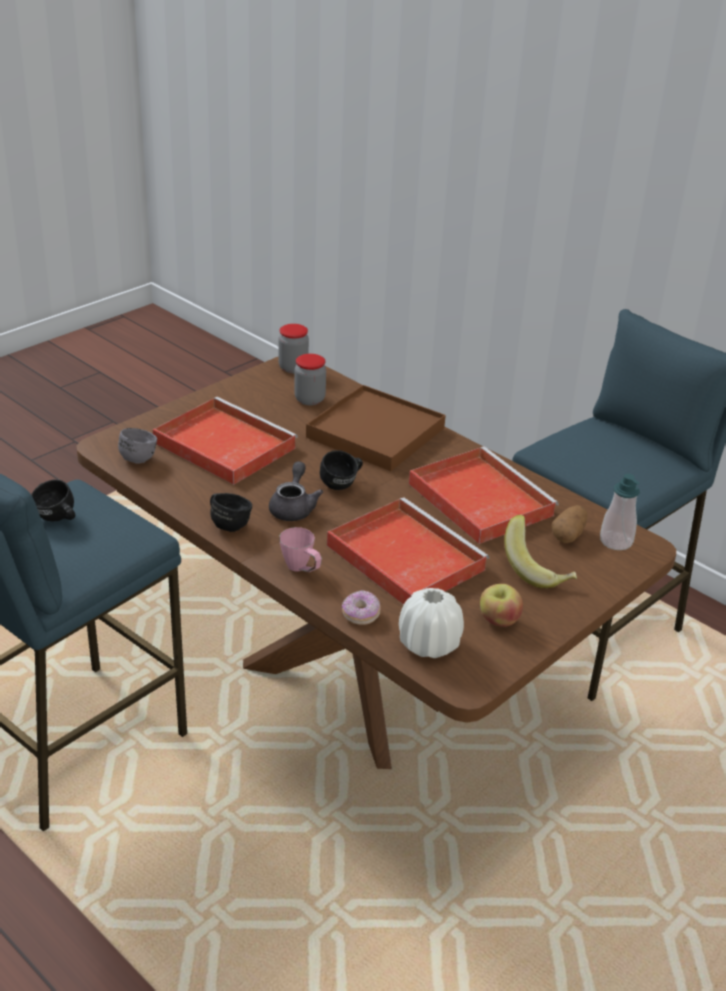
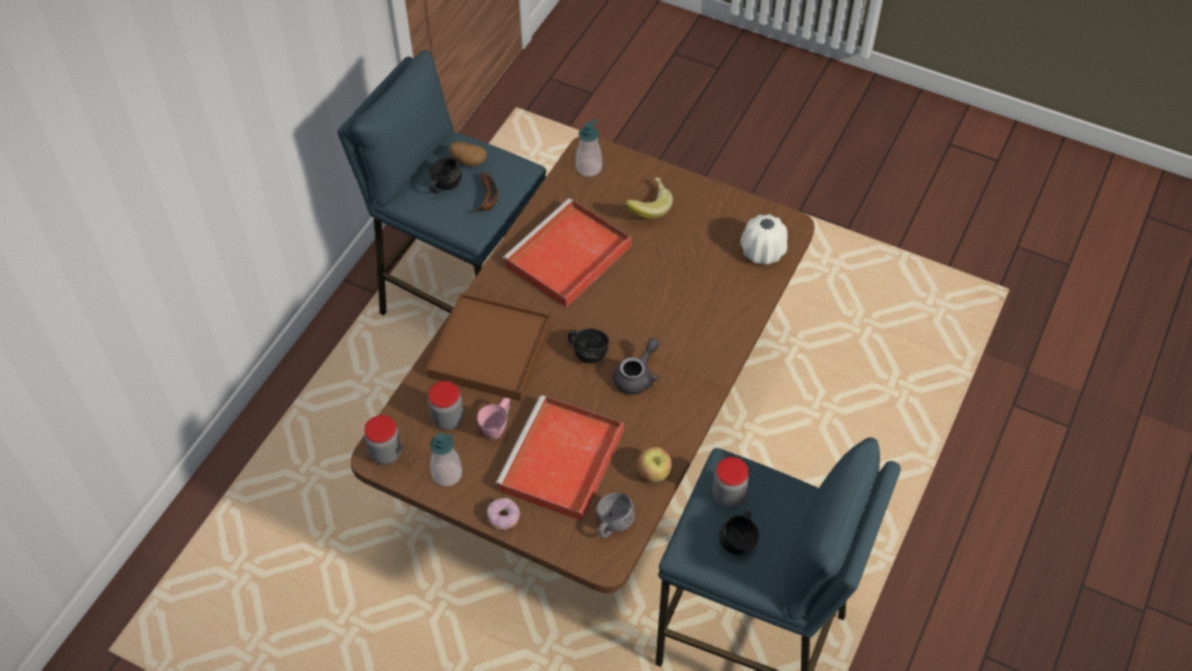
camera: 105 degrees left, 20 degrees up
(111, 526) = (728, 495): none -> jar
(229, 523) = (681, 414): black mug -> black mug (443, 186)
(252, 390) = (447, 474): none -> soap dispenser
(293, 507) = (637, 376): grey teapot -> grey teapot turned 135 degrees clockwise
(302, 570) = (718, 346): pink mug -> pink mug (498, 427)
(360, 615) = (752, 297): donut -> donut (503, 517)
(402, 556) = (669, 288): red tray -> none
(498, 620) = (717, 219): apple -> apple (654, 473)
(568, 535) = (593, 195): potato -> potato (468, 161)
(582, 464) = (487, 198): none -> banana

